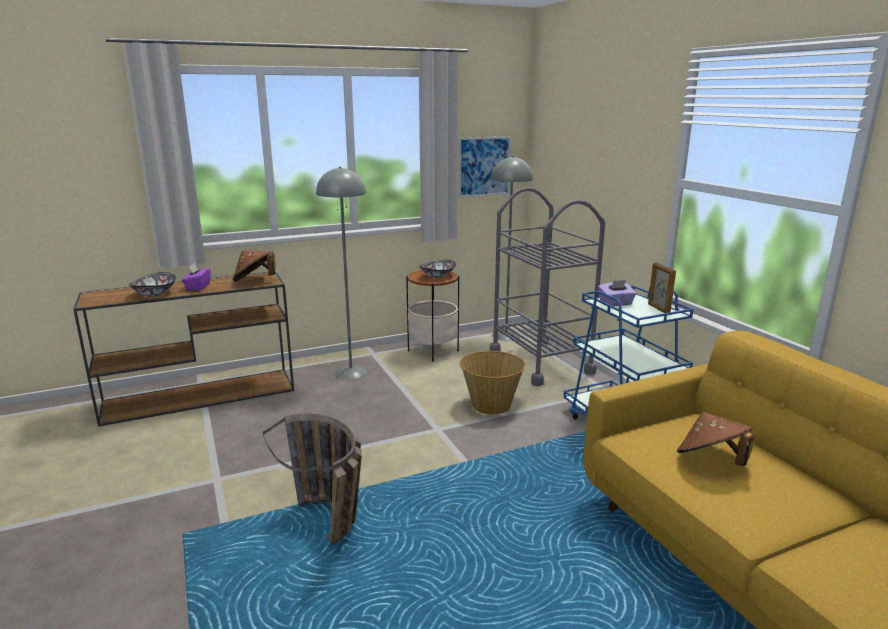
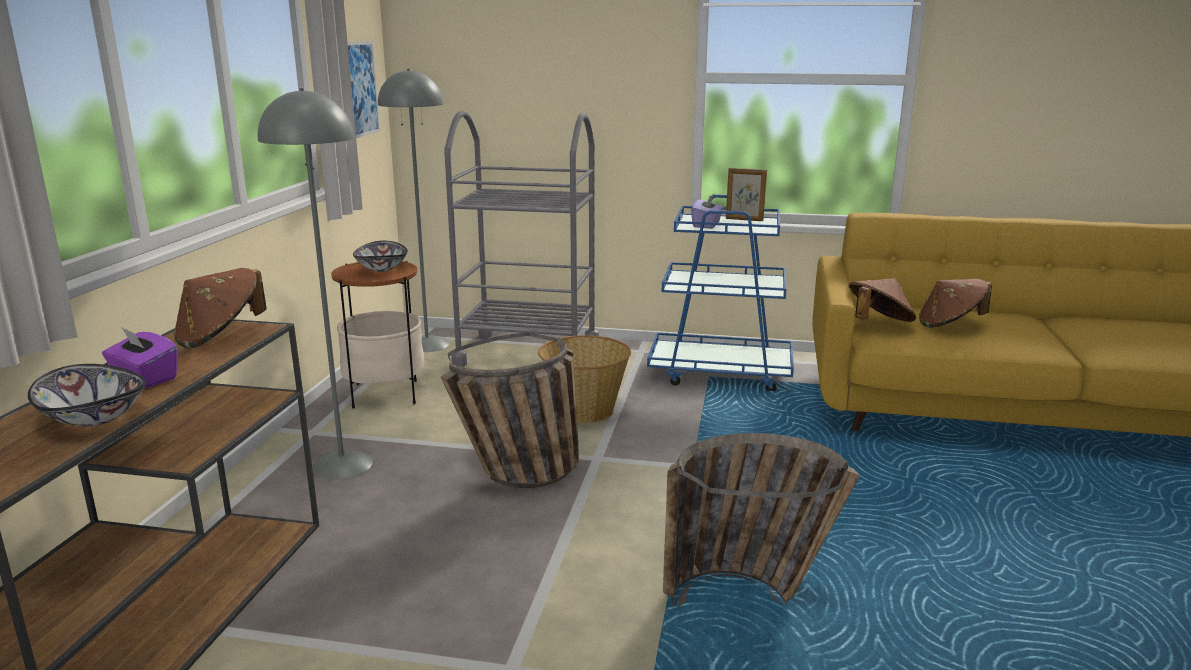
camera: 55 degrees left, 0 degrees up
(388, 416) = (519, 478): none -> basket
(654, 429) = (878, 324): none -> brown hat

